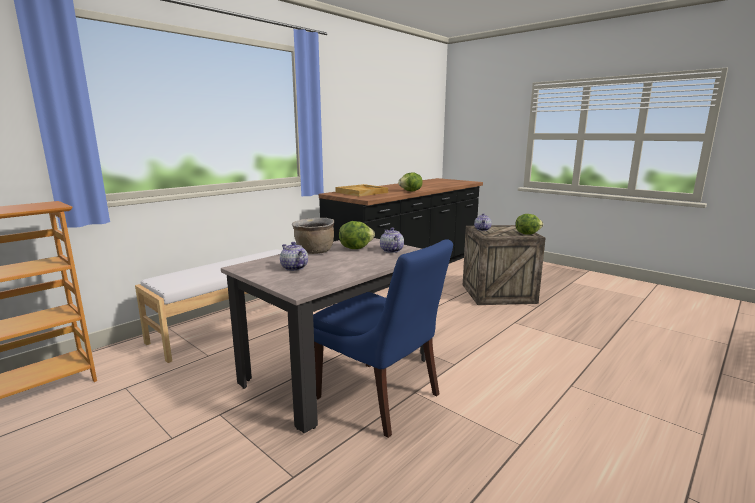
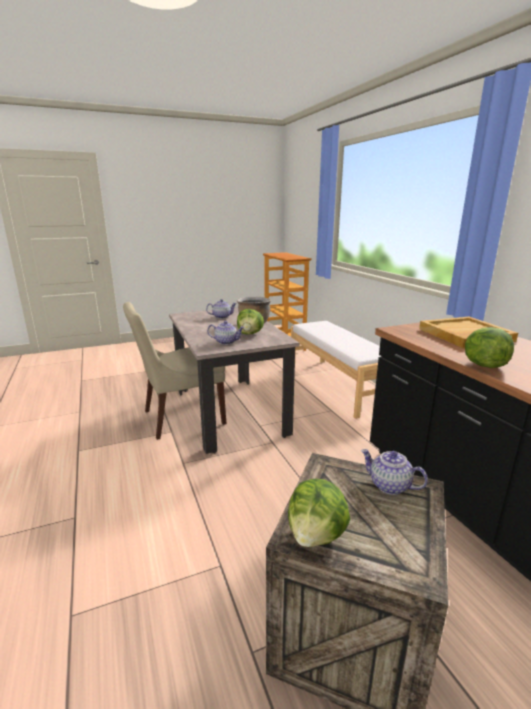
camera: 115 degrees right, 5 degrees up
(380, 398) = (181, 418): blue chair -> beige chair

